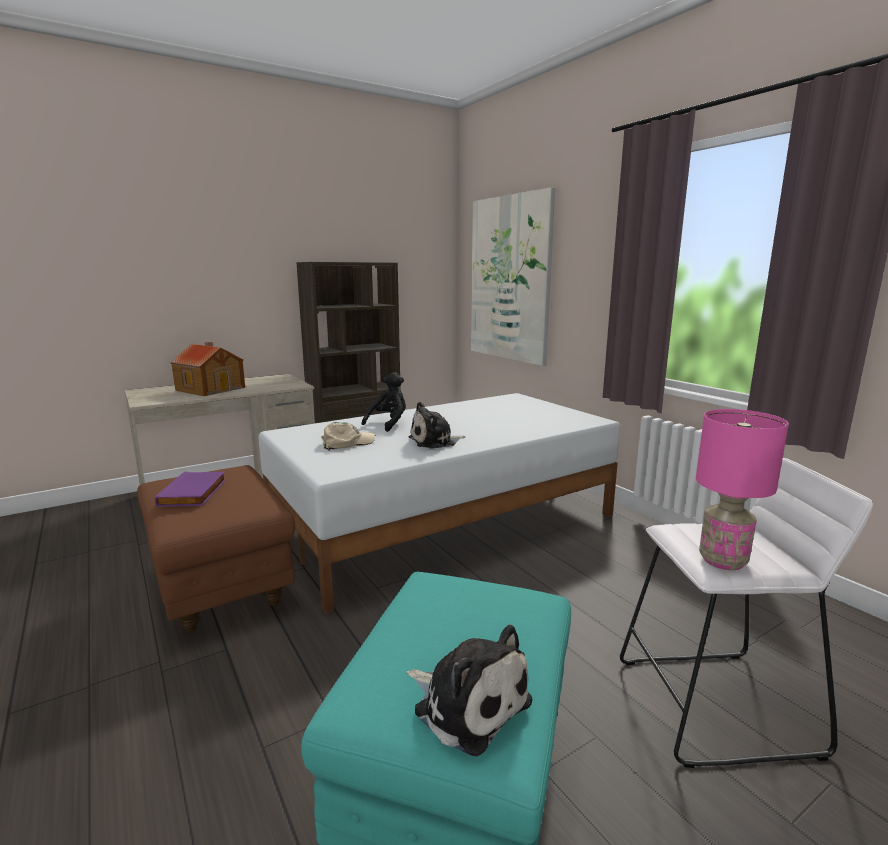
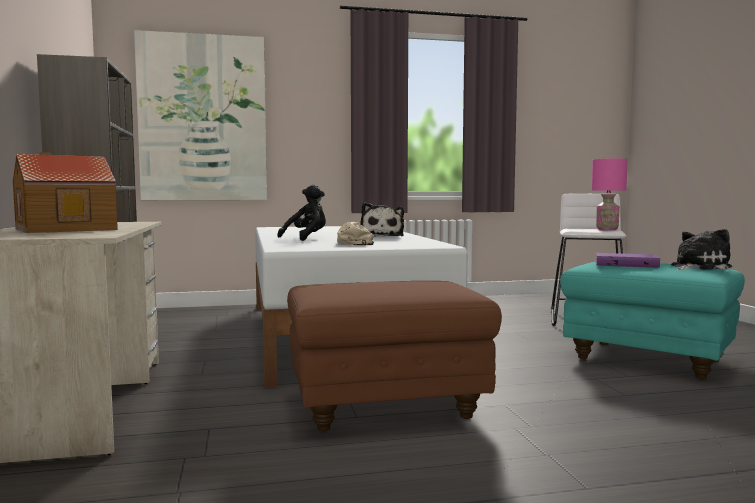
camera: 70 degrees left, 10 degrees down
(194, 493) = (387, 288): purple book -> purple book (626, 264)
(389, 423) = (307, 238): black plush toy -> black plush toy turned 75 degrees clockwise

